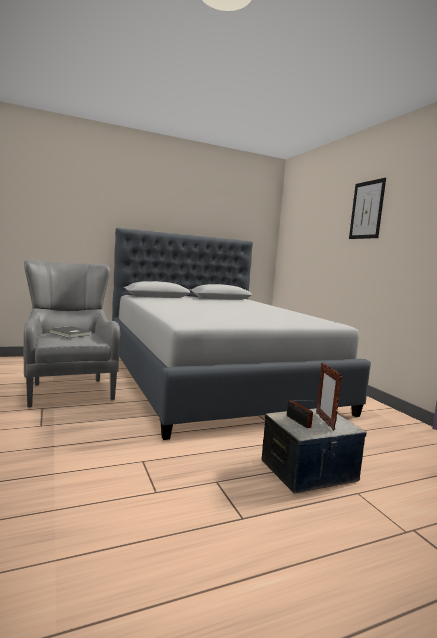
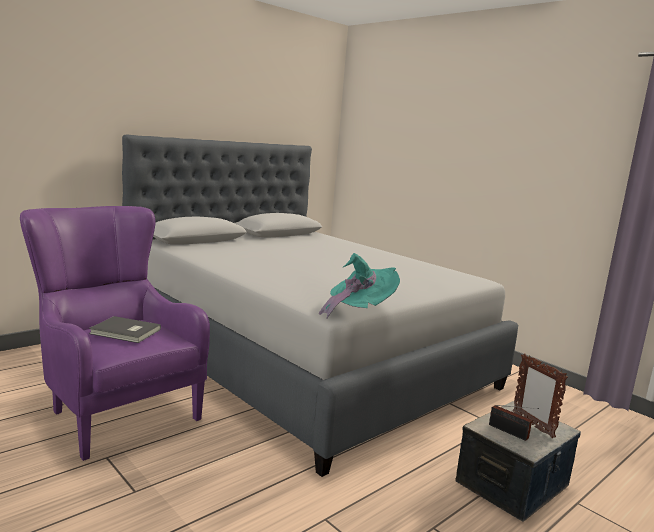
camera: 20 degrees left, 5 degrees up
(69, 387) = (114, 408): grey armchair -> purple armchair
(205, 325) = (359, 311): none -> turquoise hat
(367, 210) = (487, 121): picture -> none

